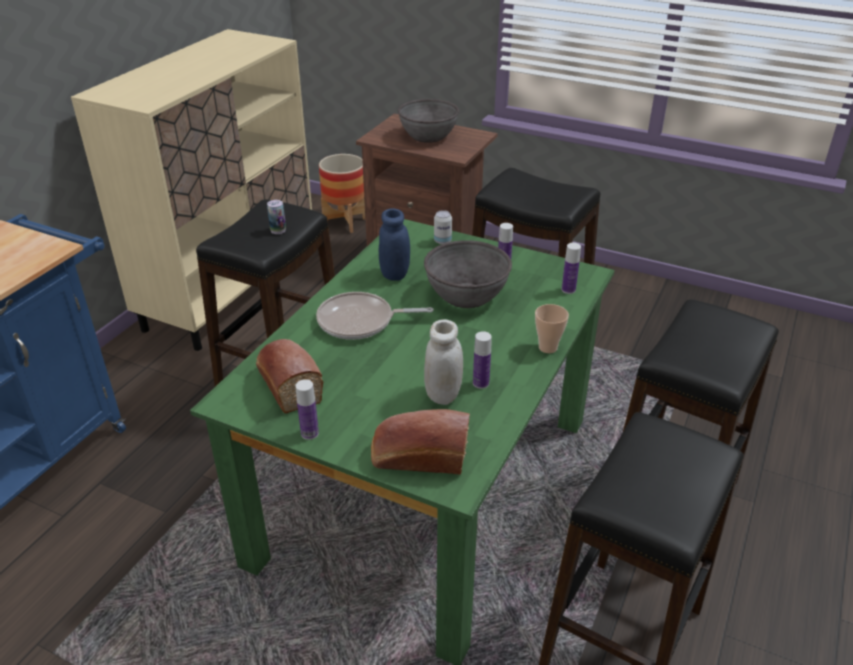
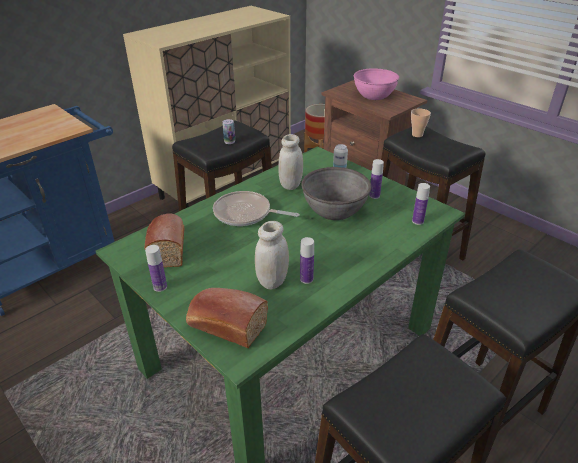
camera: 20 degrees right, 0 degrees up
(394, 274) = (290, 185): blue jar -> white jar
(428, 136) = (374, 95): grey bowl -> pink bowl
(548, 347) = (376, 263): cup -> cup (417, 135)

